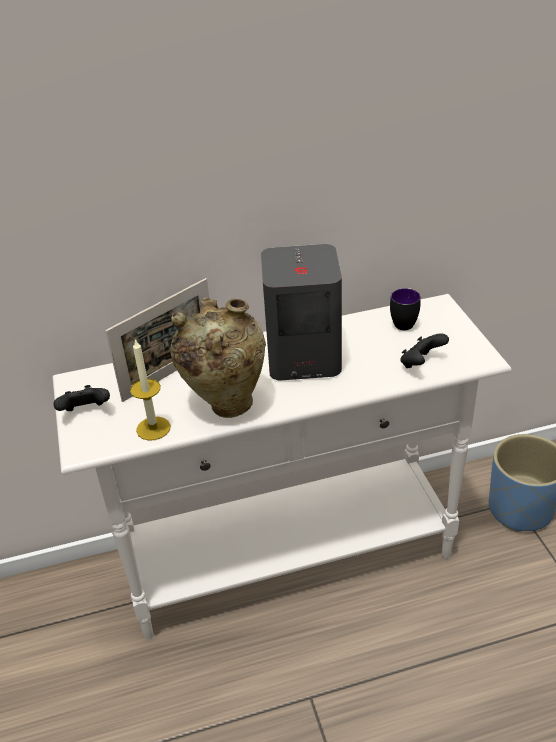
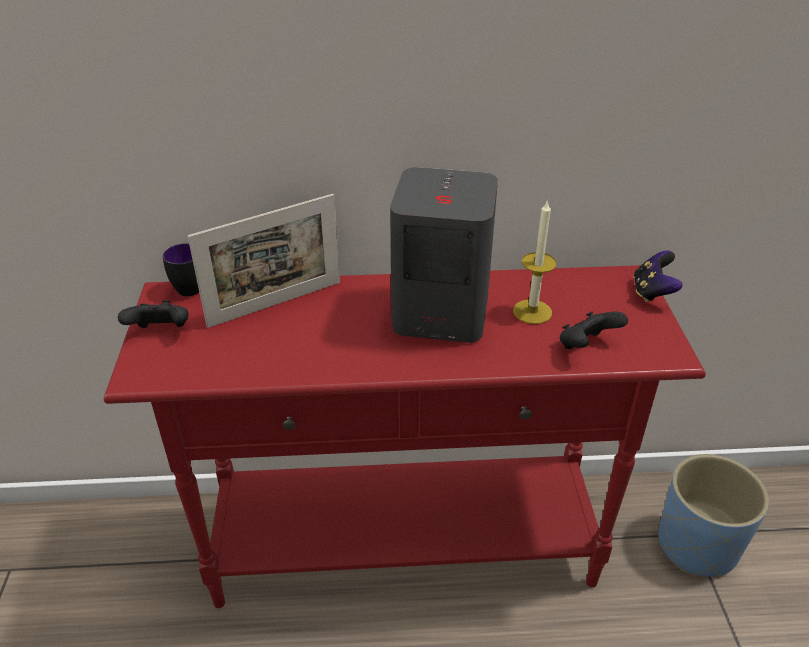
camera: 10 degrees right, 0 degrees up
(153, 428) = (229, 367): candle -> candle (532, 312)
(225, 403) = (326, 352): beige vase -> none
(290, 557) = (406, 545): white console table -> red console table
(405, 322) = (580, 290): mug -> mug (195, 286)
(458, 314) = (652, 292): none -> game controller

